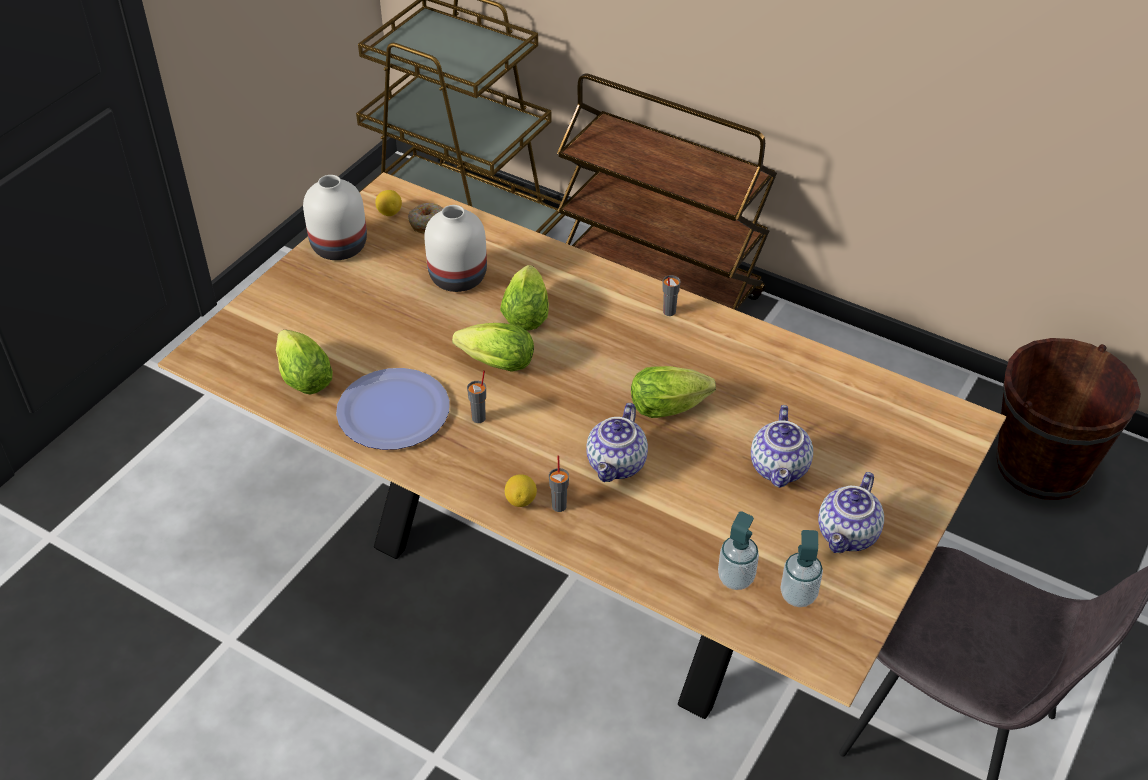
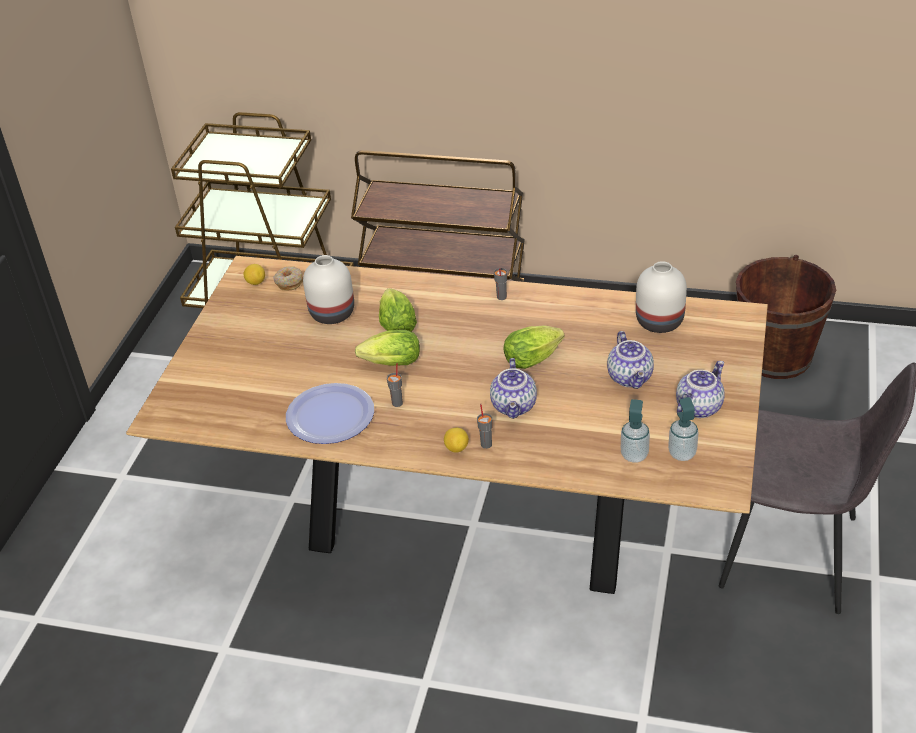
camera: 15 degrees left, 5 degrees down
(302, 376) = (247, 410): lettuce -> none
(340, 245) = (229, 314): white vase -> white vase (659, 321)
(848, 535) = (698, 407): teapot -> teapot turned 150 degrees counterclockwise

